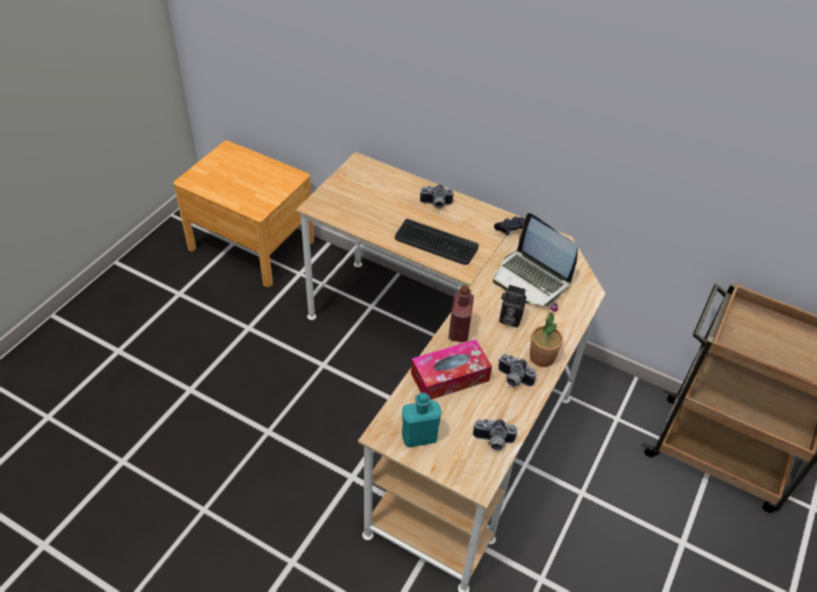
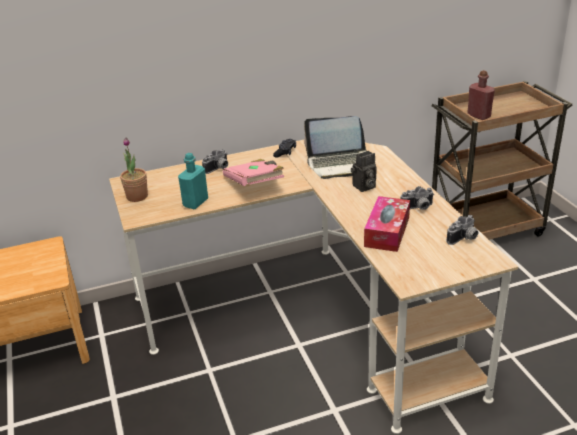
camera: 45 degrees left, 15 degrees down
(419, 437) = (428, 268): turquoise bottle -> turquoise bottle (195, 203)
(436, 243) = (255, 184): keyboard -> pink book
(459, 331) = (350, 210): red bottle -> red bottle (478, 116)
(542, 357) = (412, 189): potted plant -> potted plant (137, 196)

